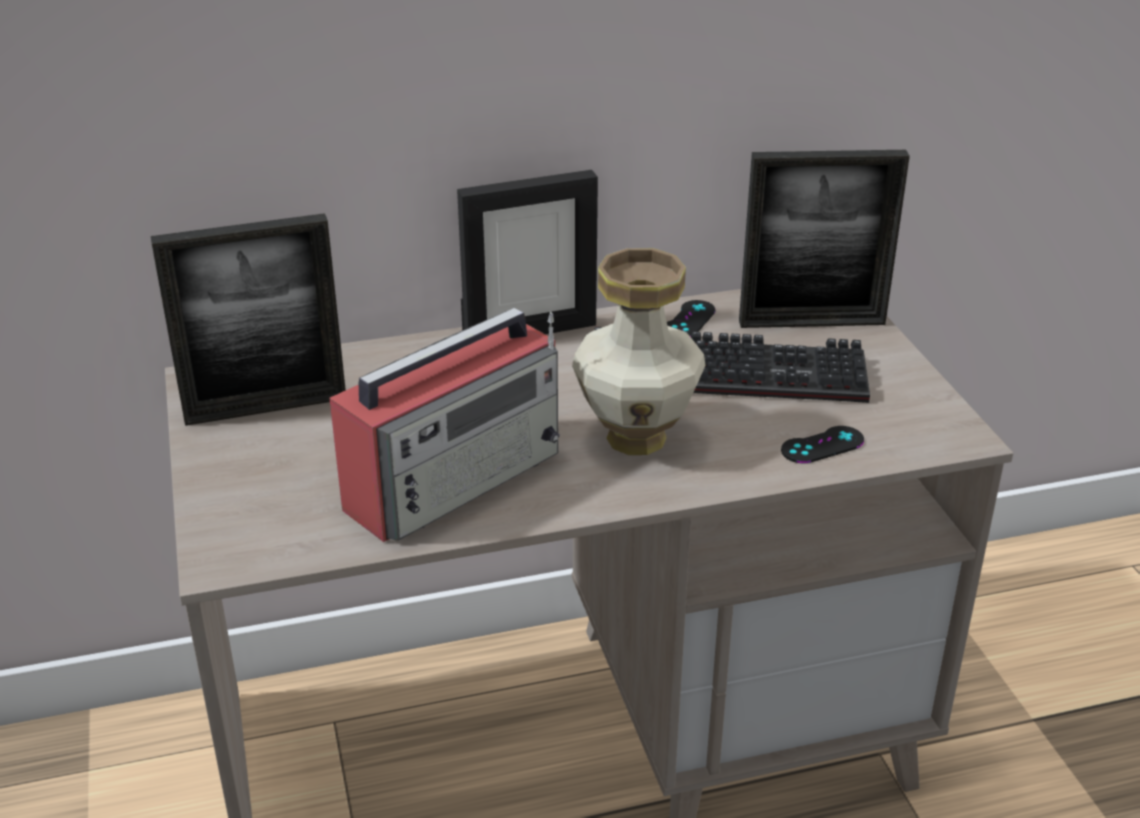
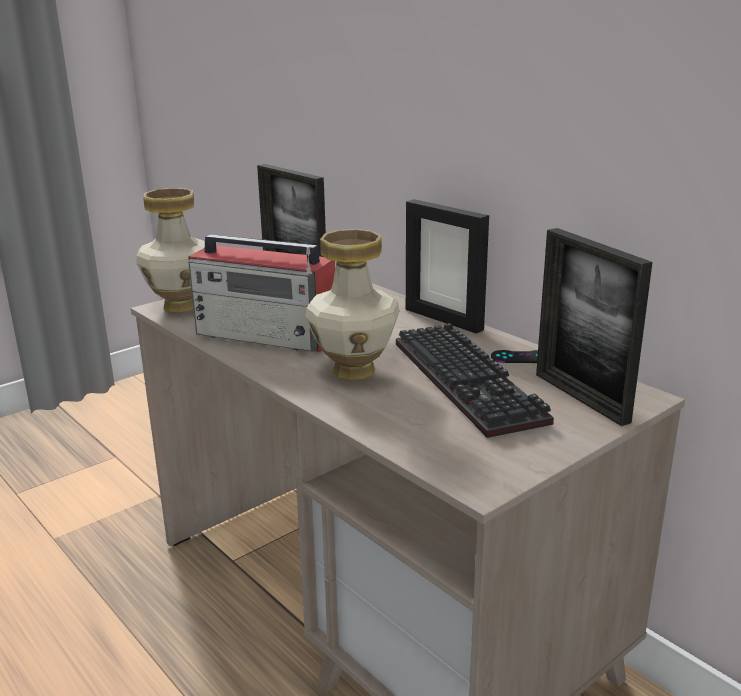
camera: 65 degrees right, 10 degrees down
(237, 538) = (179, 306): none -> vase
(822, 445) = (407, 430): black game controller -> none

